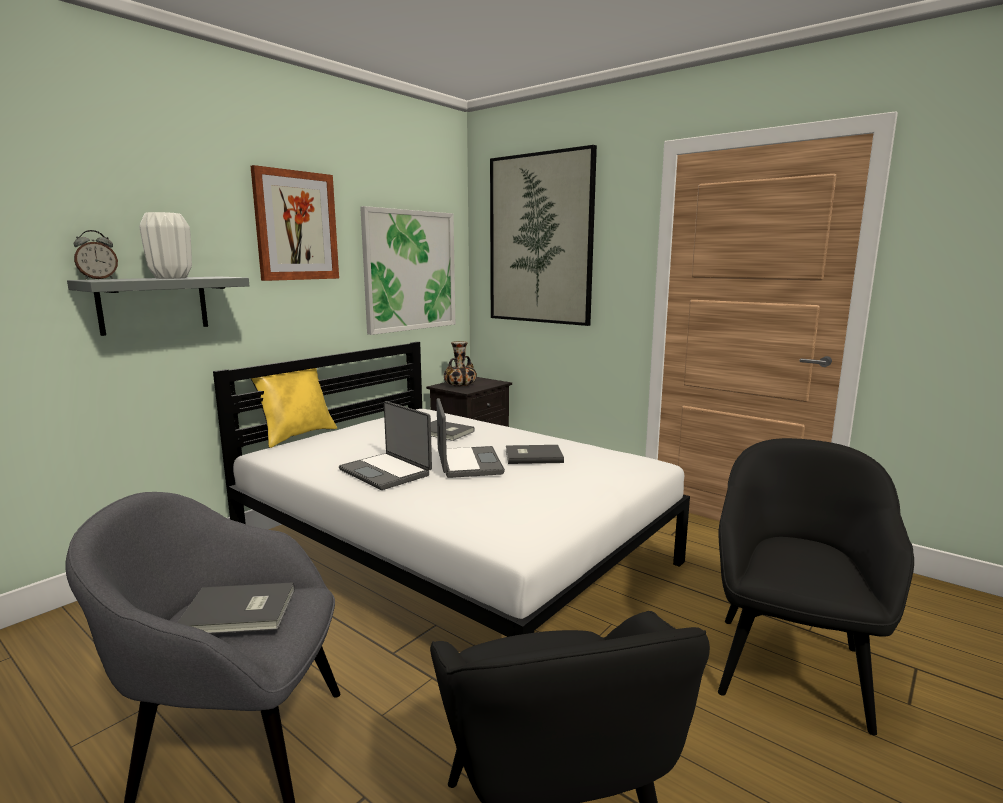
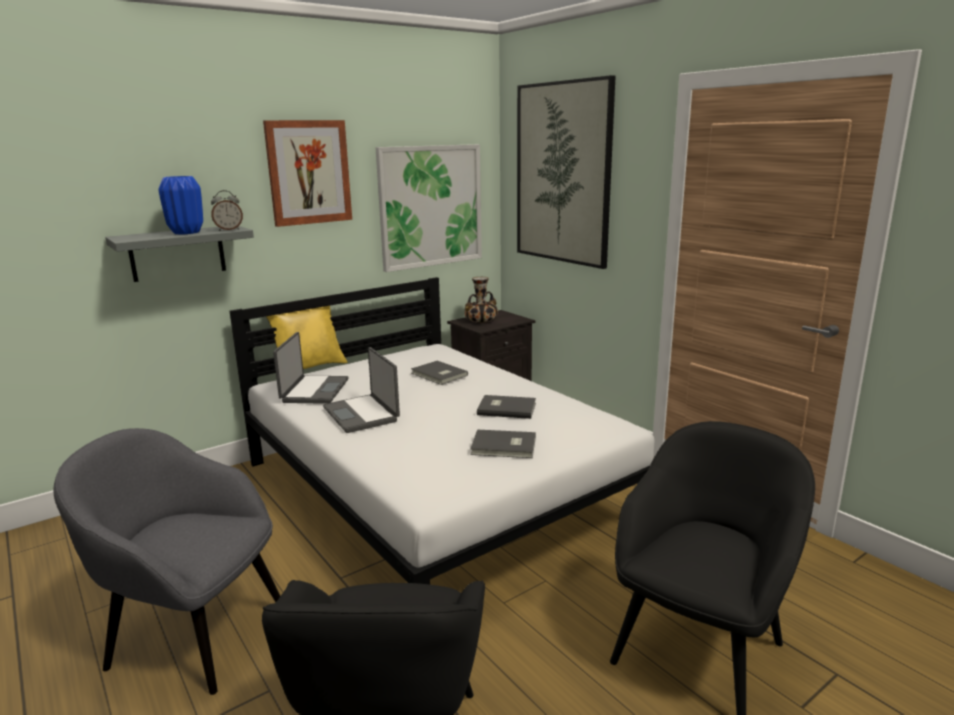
camera: 15 degrees right, 5 degrees up
(99, 279) = (129, 235): alarm clock -> alarm clock (229, 230)
(171, 278) = (186, 233): white vase -> blue vase
(239, 613) = (185, 533): grey book -> grey book (504, 447)
(467, 463) = (439, 411): laptop -> laptop (314, 391)

